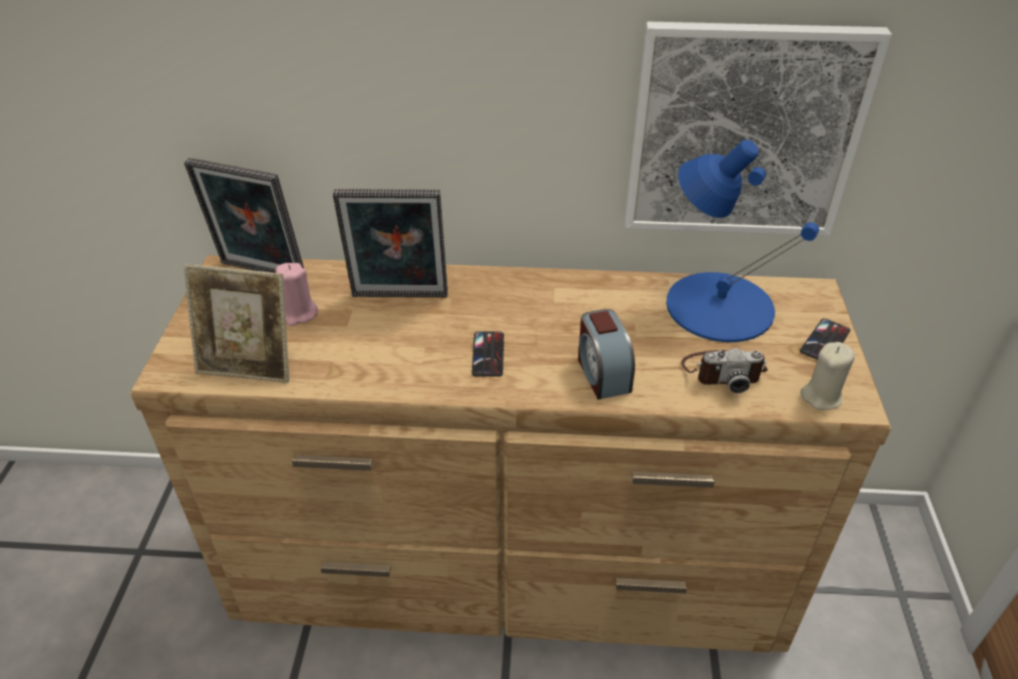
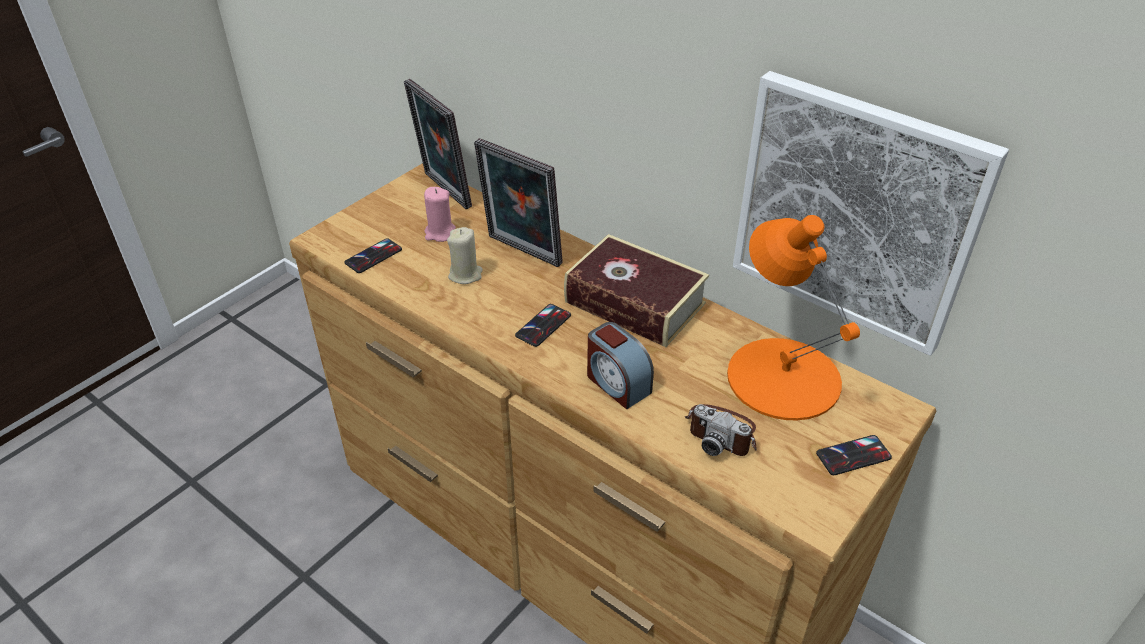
camera: 35 degrees right, 0 degrees up
(249, 365) = (373, 256): picture frame -> phone
(545, 299) = (634, 303): none -> book
(602, 373) = (617, 383): alarm clock -> alarm clock turned 60 degrees counterclockwise
(718, 305) = (783, 376): blue table lamp -> orange table lamp
(821, 396) = (792, 499): beige candle -> beige candle (465, 275)

